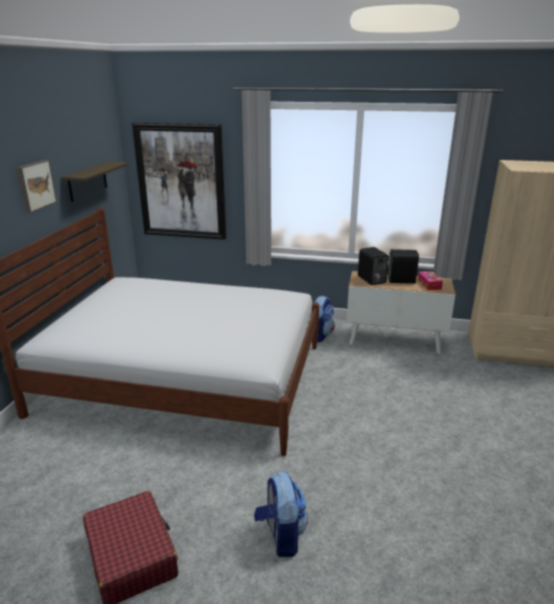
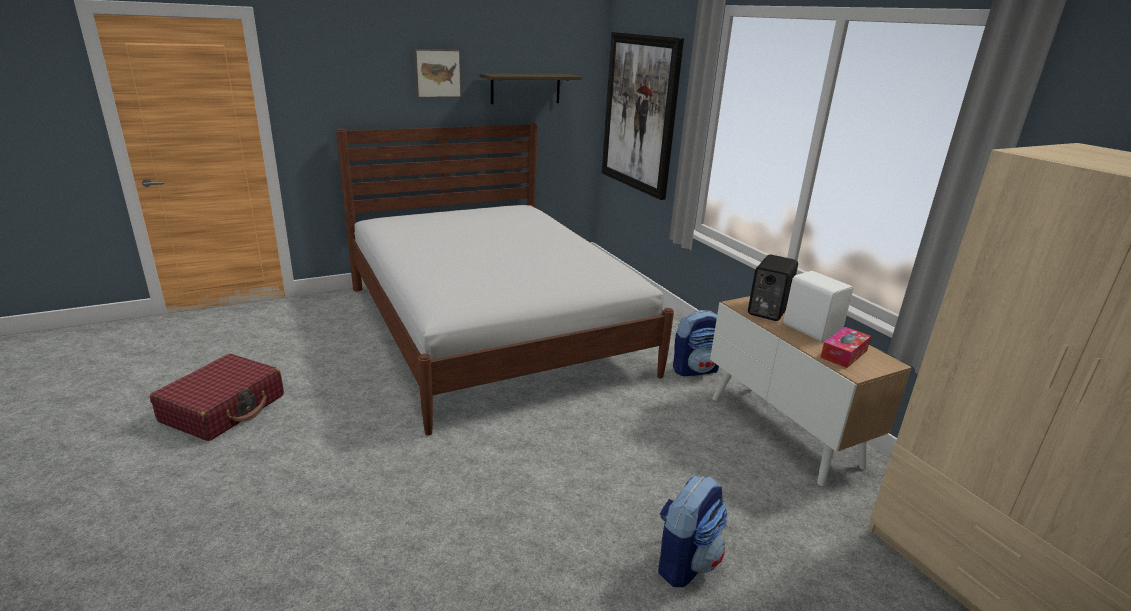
camera: 50 degrees right, 0 degrees up
(281, 536) = (297, 481): backpack -> backpack (685, 561)
(400, 280) = (811, 329): black speaker -> white speaker

